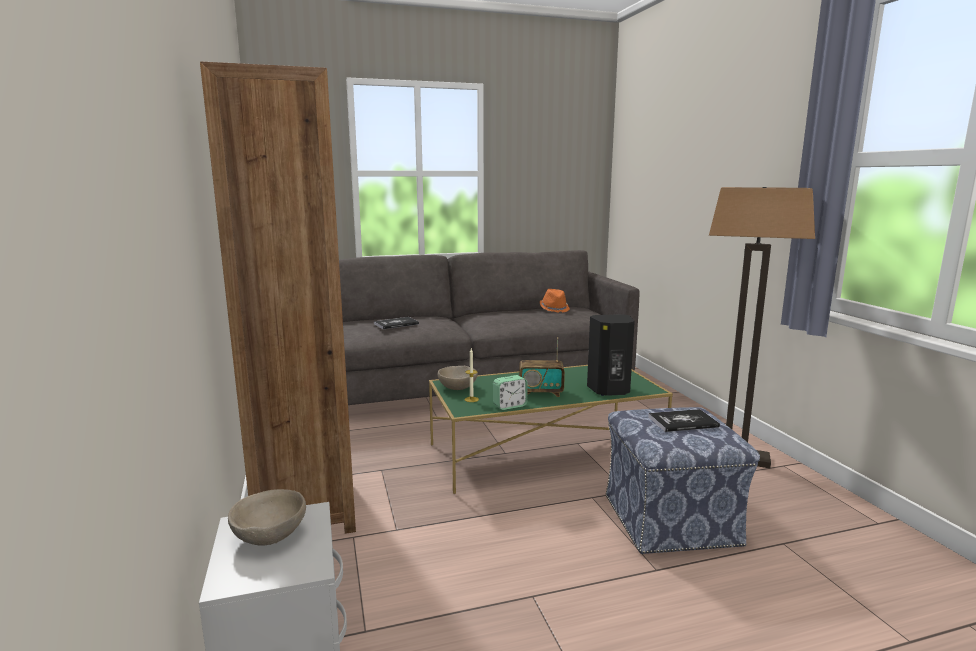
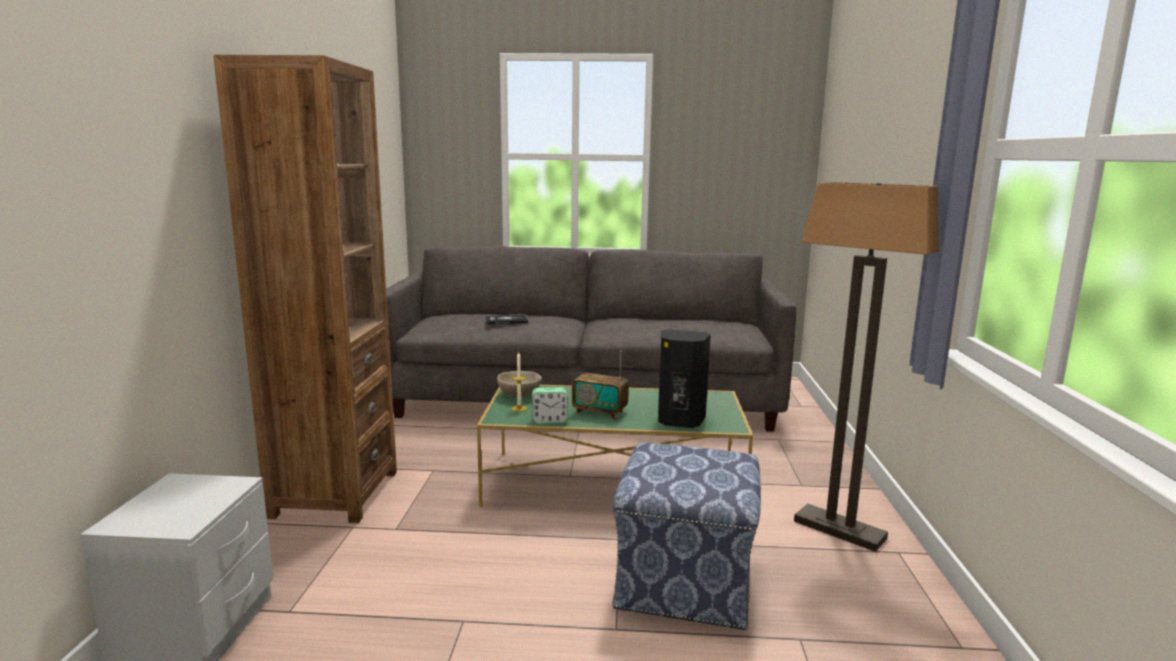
camera: 20 degrees right, 0 degrees up
(269, 535) = (185, 495): beige bowl -> none
(554, 309) = (702, 321): orange hat -> none
(683, 422) = (698, 465): book -> none

